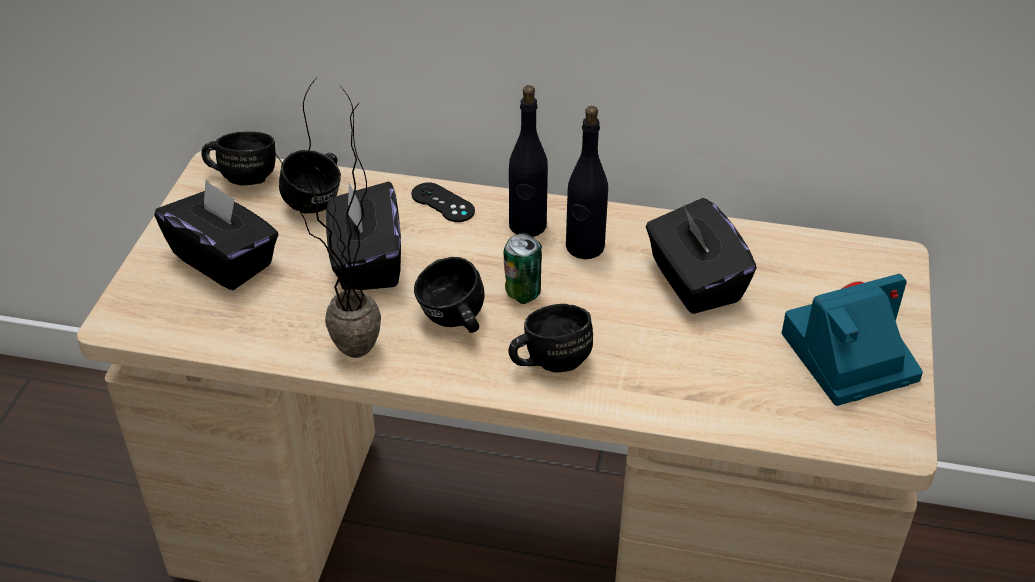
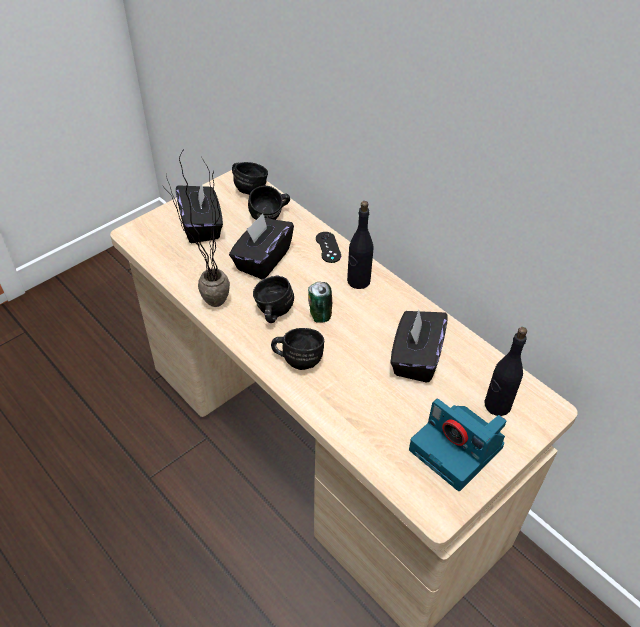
camera: 35 degrees right, 5 degrees up
(584, 247) = (376, 308): black bottle -> black bottle (497, 405)
(847, 358) = (458, 449): camera -> camera turned 150 degrees counterclockwise

